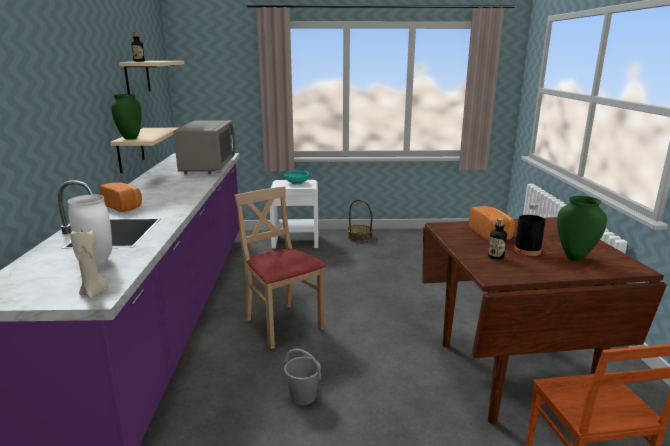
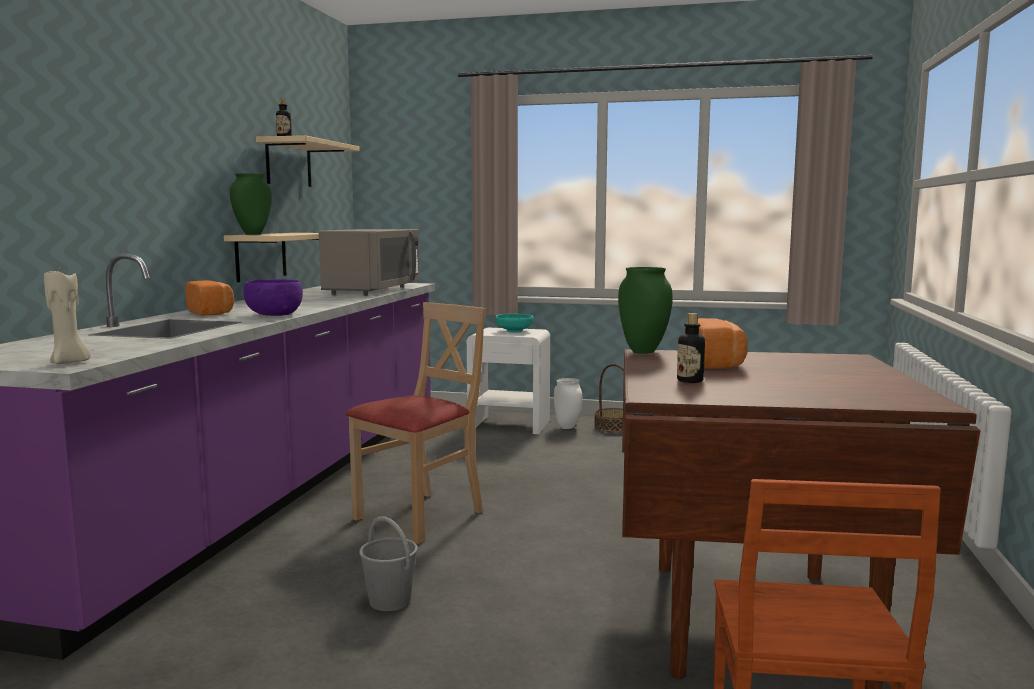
camera: 15 degrees right, 10 degrees down
(98, 262) = (112, 344): white vase -> white vase (568, 427)
(174, 207) = (274, 315): none -> purple bowl
(282, 324) = (420, 516): beige chair -> beige chair turned 60 degrees clockwise
(527, 251) = (754, 378): black bottle -> none
(574, 258) = (828, 389): green vase -> green vase (642, 352)

